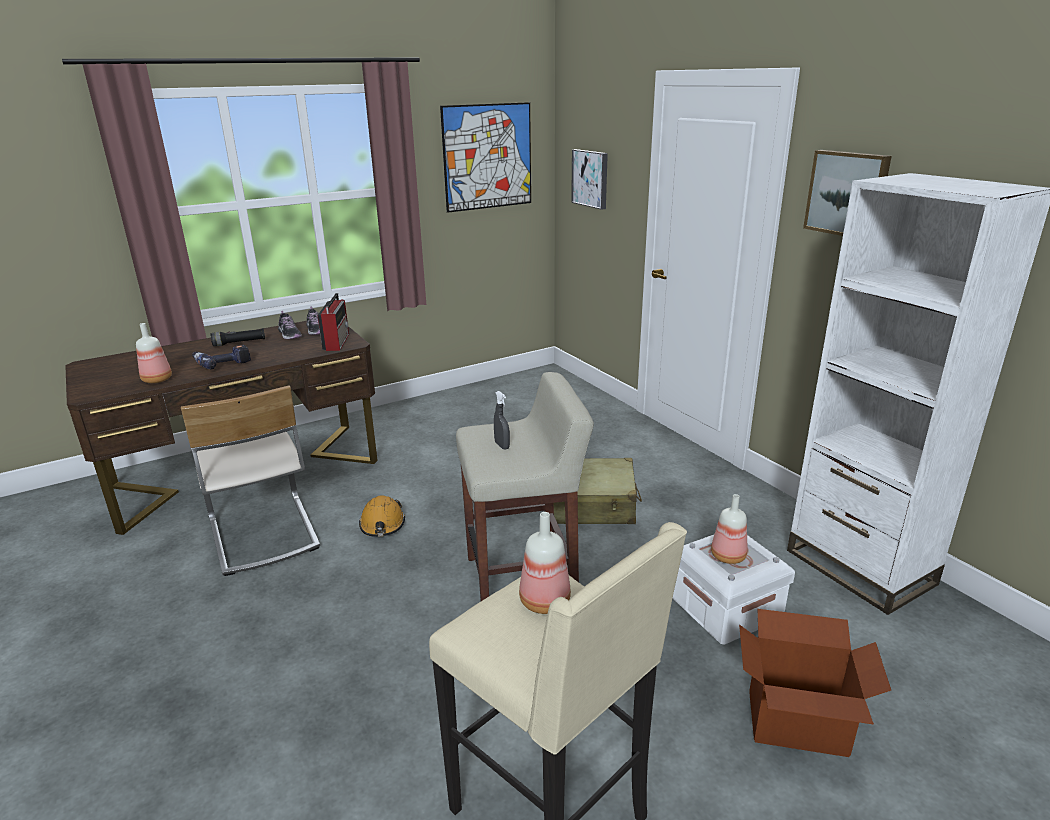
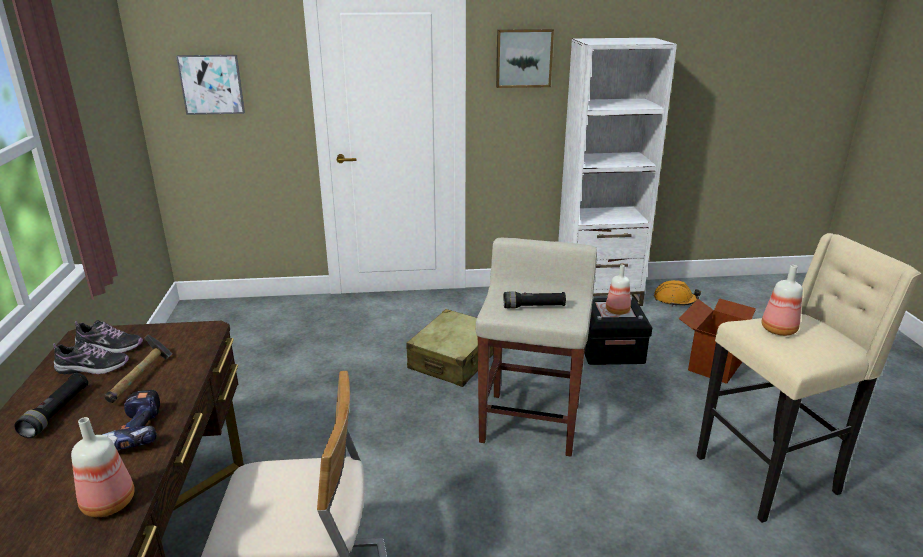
camera: 65 degrees left, 0 degrees up
(282, 348) = (141, 379): none -> hammer
(337, 342) = (182, 338): radio -> none
(382, 525) = (378, 485): orange hard hat -> orange hard hat (675, 300)
(488, 157) = (96, 76): picture -> none
(502, 445) = (534, 307): grey spray bottle -> black flashlight
(725, 607) = (610, 350): white storage box -> black storage box

